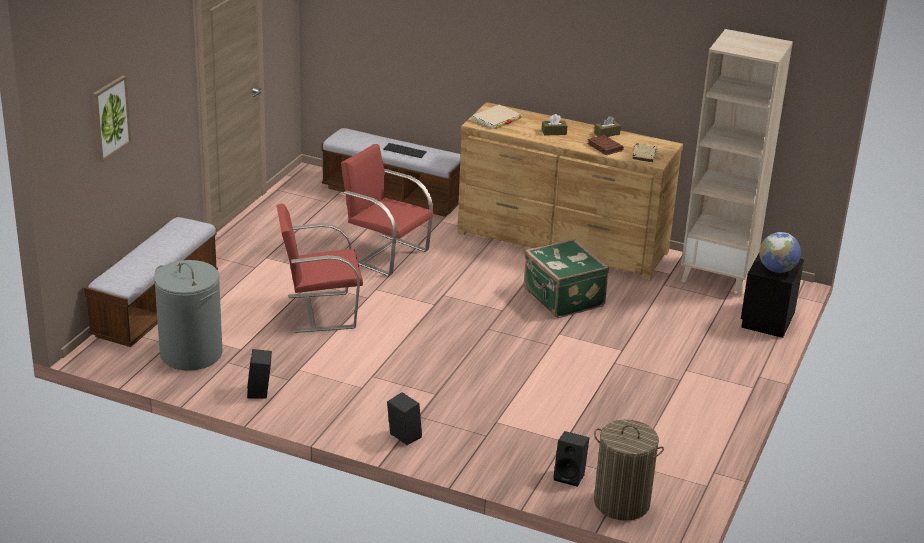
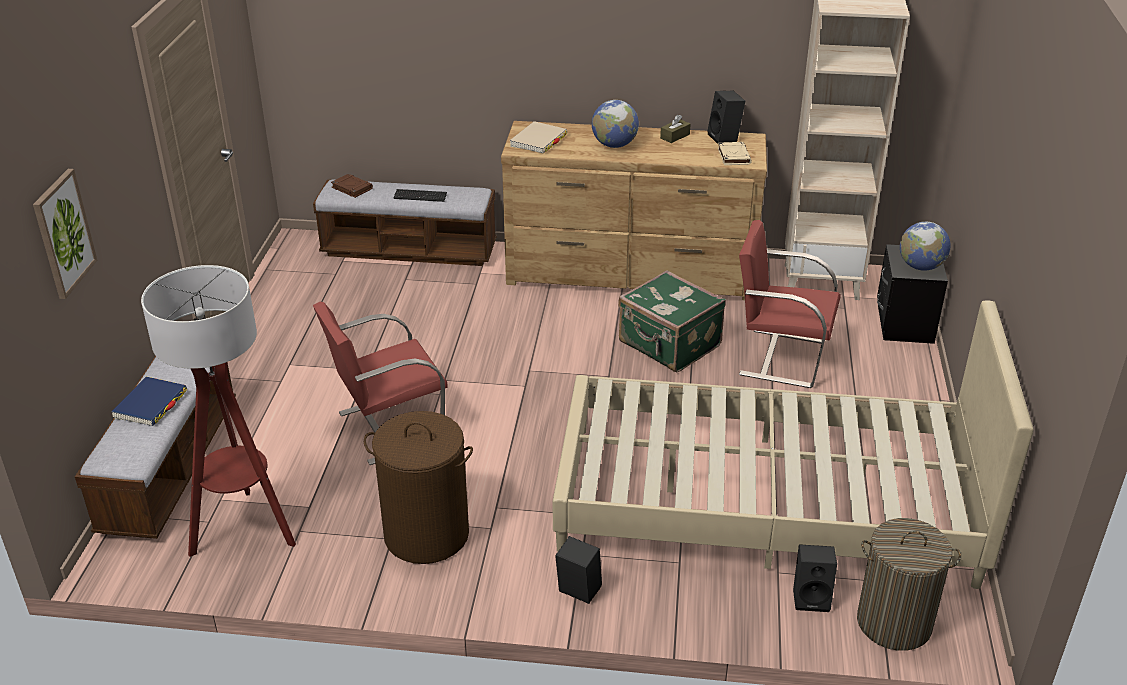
camera: 15 degrees left, 5 degrees up
(148, 254) = (150, 404): none -> blue book
(190, 354) = (244, 530): grey laundry basket -> floor lamp
(260, 392) = (362, 568): black speaker -> black speaker (725, 138)
(314, 382) = (426, 535): none -> brown laundry basket
(385, 254) = (435, 329): red chair -> red chair (780, 357)
(554, 132) = (614, 145): brown tissue box -> globe
(573, 414) = (765, 504): none -> beige bed
(604, 147) = (683, 153): brown book -> brown book (351, 188)

